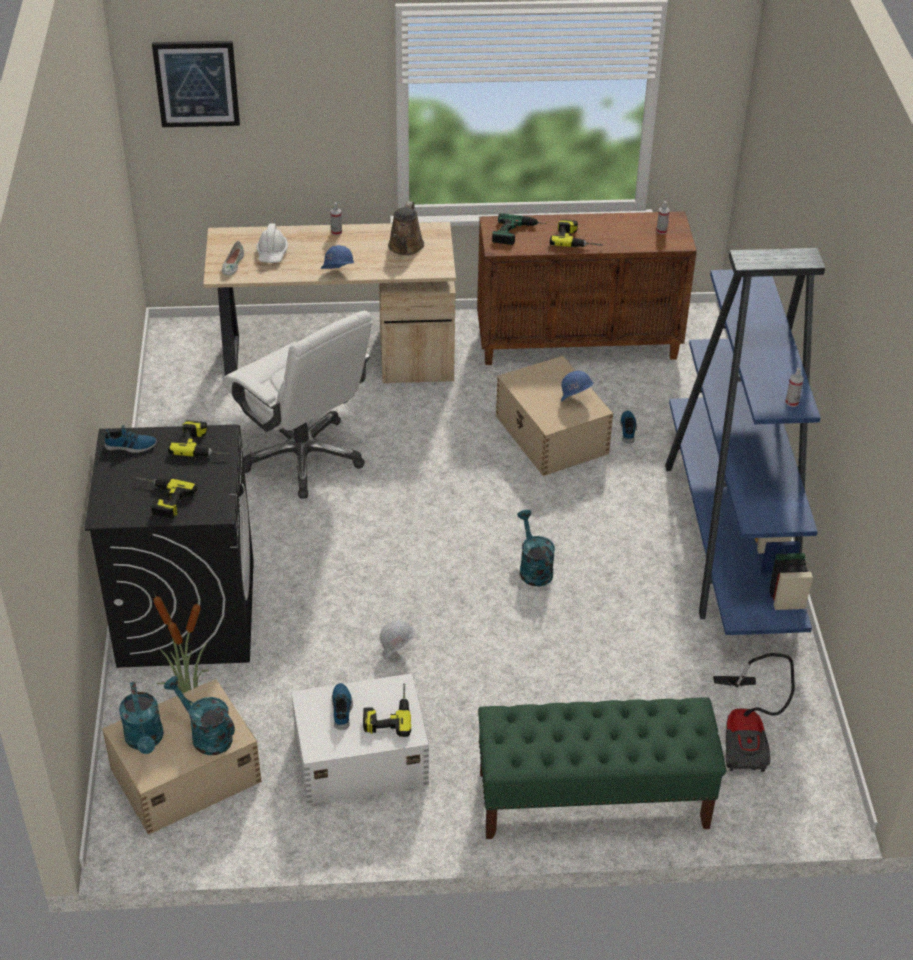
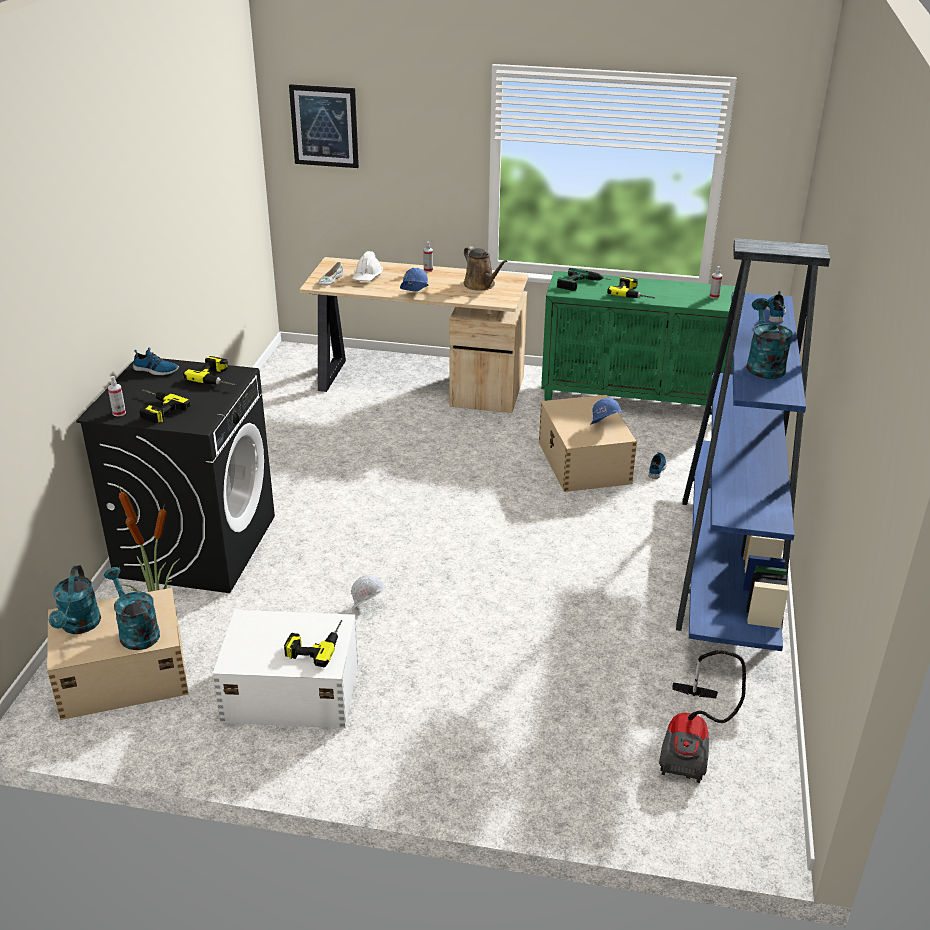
camera: 15 degrees right, 10 degrees down
(303, 456) = (357, 448): white office chair -> none
(342, 708) = (274, 632): shoe -> shoe (776, 313)
(405, 247) = (481, 285): brown watering can -> brown watering can turned 60 degrees counterclockwise
(533, 568) = (526, 561): turquoise watering can -> turquoise watering can (763, 365)
(579, 343) = (634, 401): brown cabinet -> green cabinet
(592, 800) = (505, 775): green bench -> none
(792, 402) = (778, 391): spray bottle -> spray bottle (119, 413)

